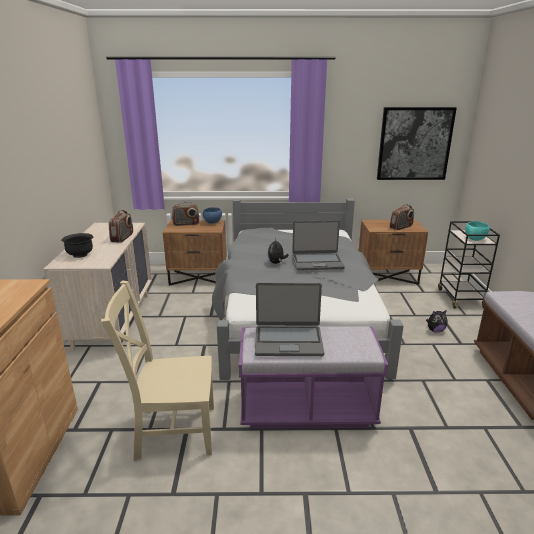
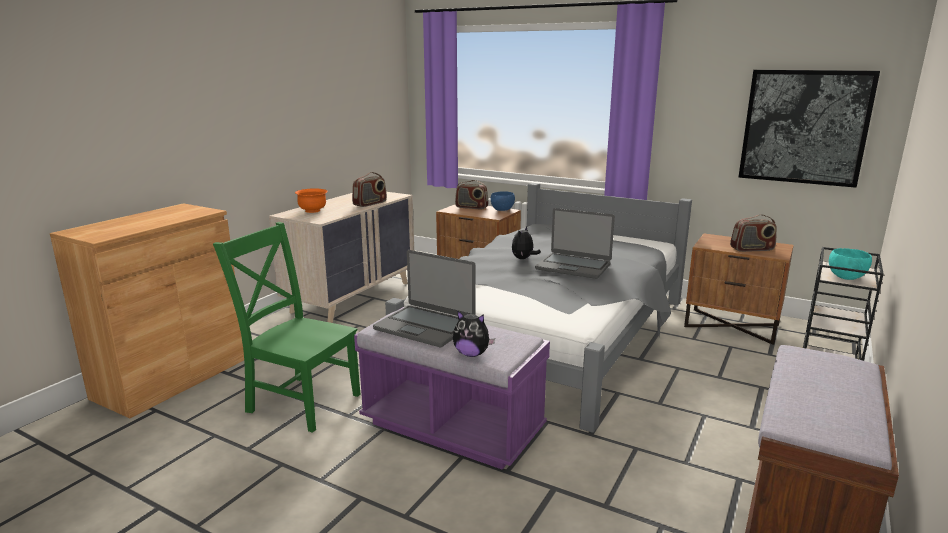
camera: 30 degrees right, 5 degrees down
(80, 255) = (312, 211): black bowl -> orange bowl
(172, 431) = (301, 401): beige chair -> green chair
(435, 330) = (729, 402): plush toy -> plush toy (472, 354)

